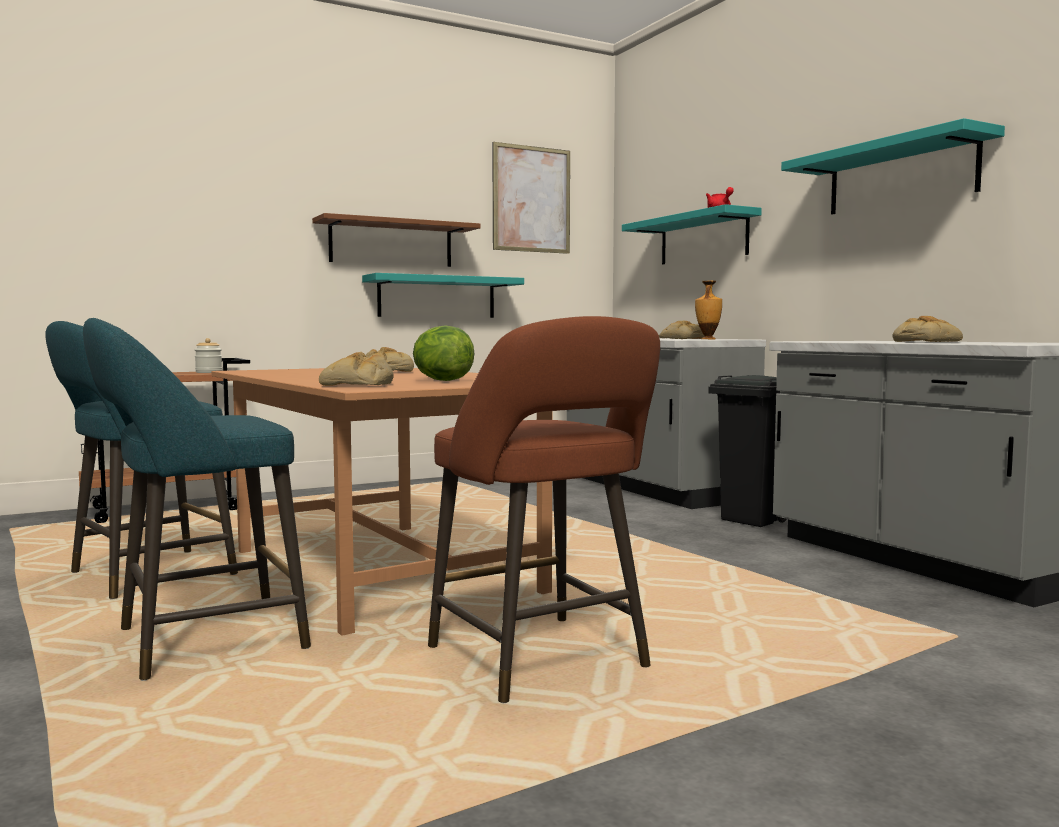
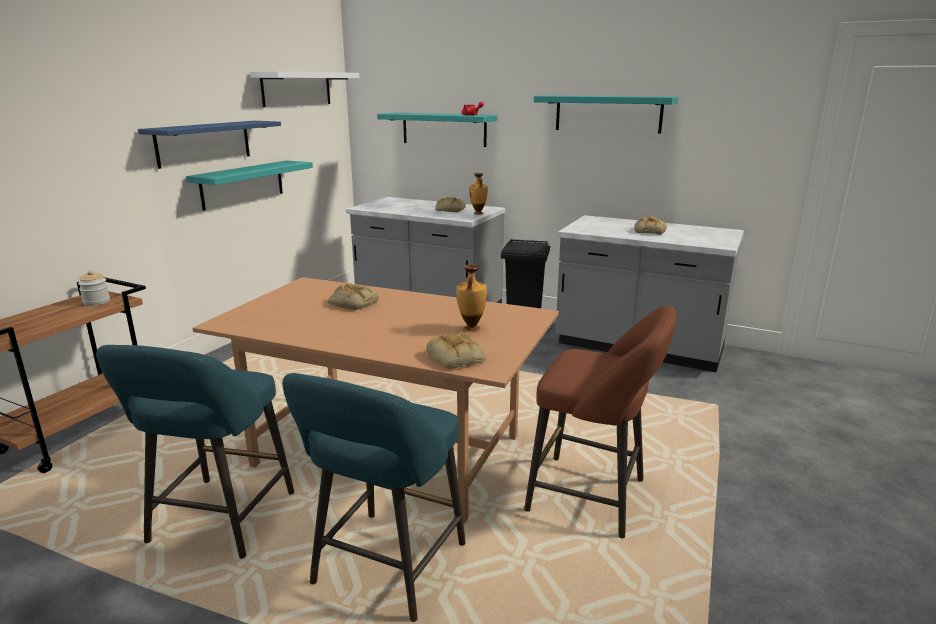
camera: 35 degrees left, 15 degrees up
(391, 243) = (204, 143): brown shelf -> blue shelf
(441, 380) = (471, 329): lettuce -> vase
(531, 199) = (296, 89): picture -> white shelf

